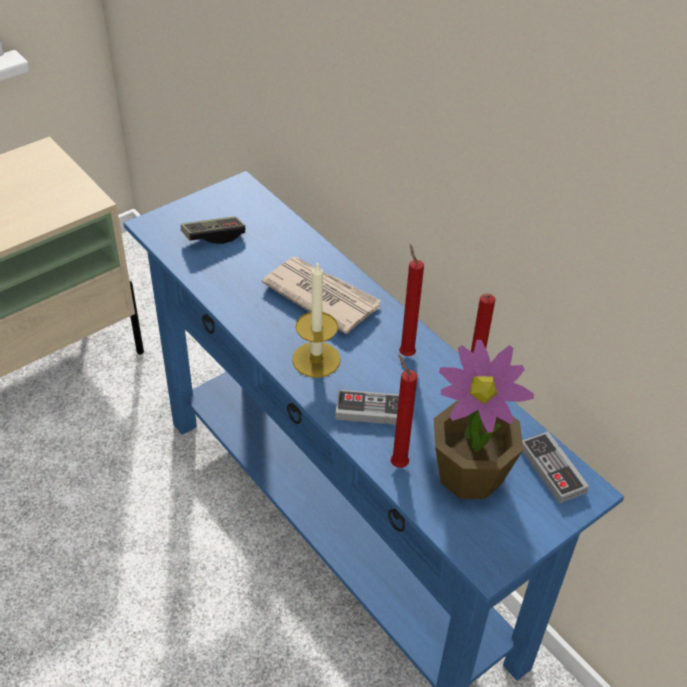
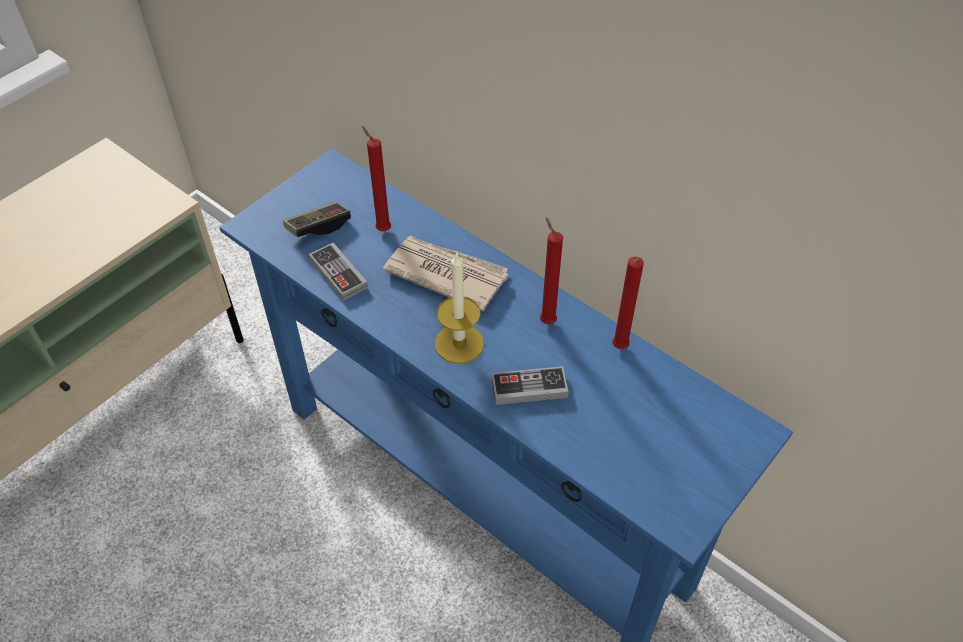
camera: 10 degrees left, 5 degrees up
(397, 463) = (568, 439): red candle -> red candle (382, 229)
(470, 473) = (642, 437): potted plant -> none
(552, 469) = (719, 417): game controller -> game controller (338, 274)

